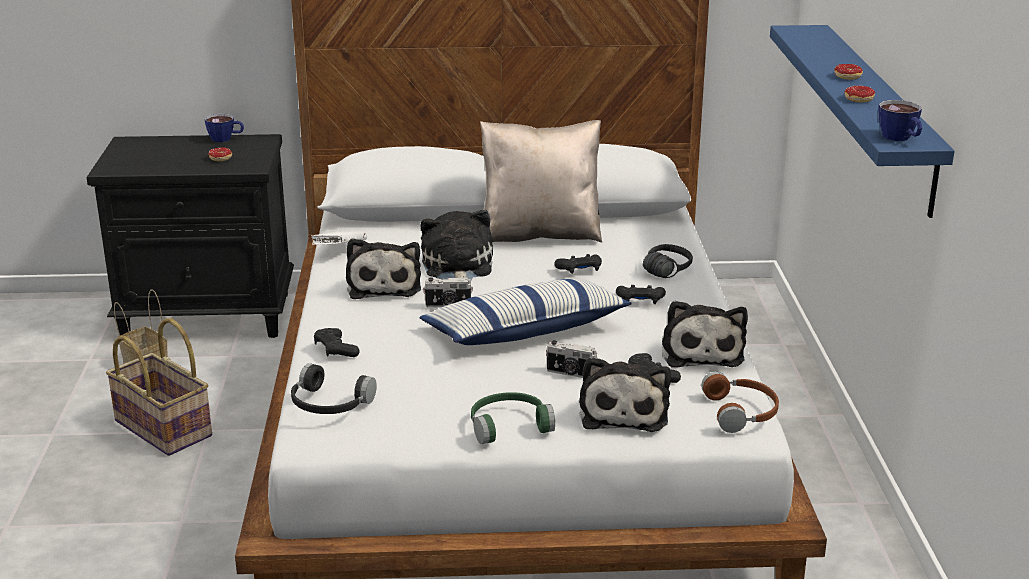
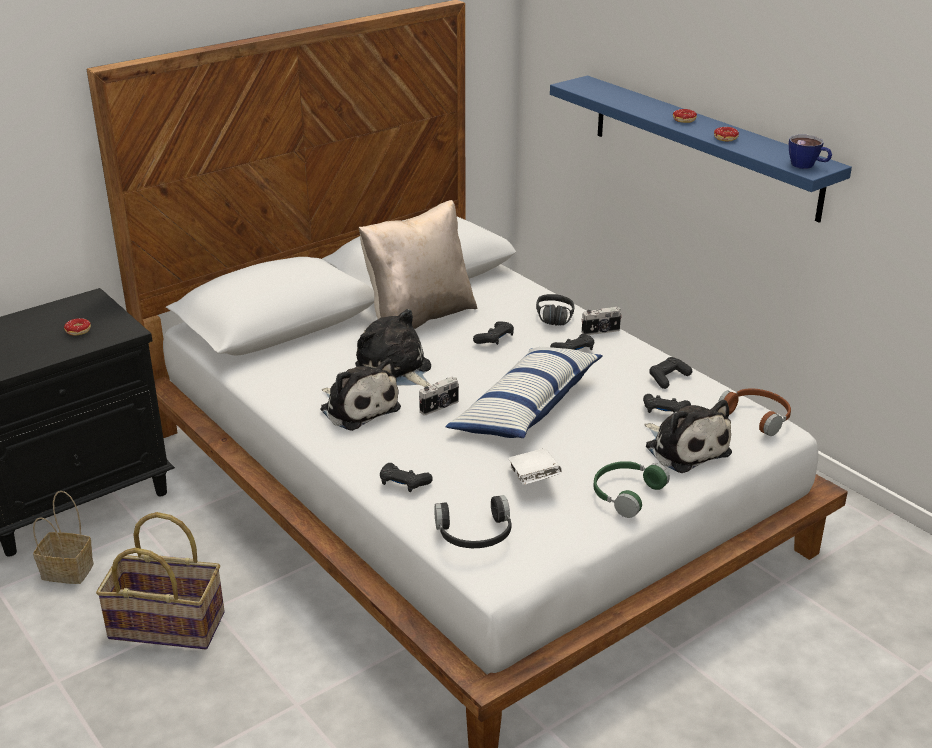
camera: 35 degrees left, 5 degrees up
(226, 139) = (51, 308): cup -> none
(339, 250) = (270, 388): white book -> white book (534, 479)
(571, 373) = (608, 431): camera -> camera (601, 332)
(701, 351) = (668, 378): plush toy -> black game controller

